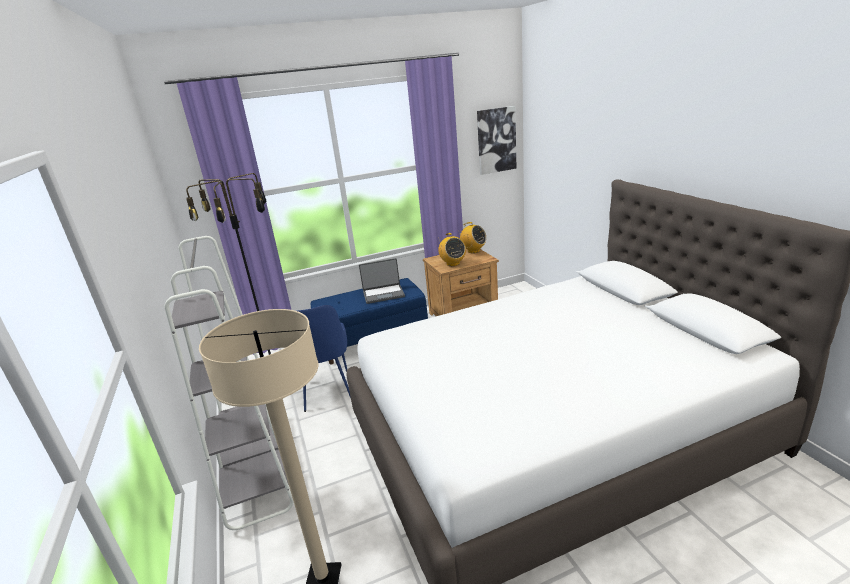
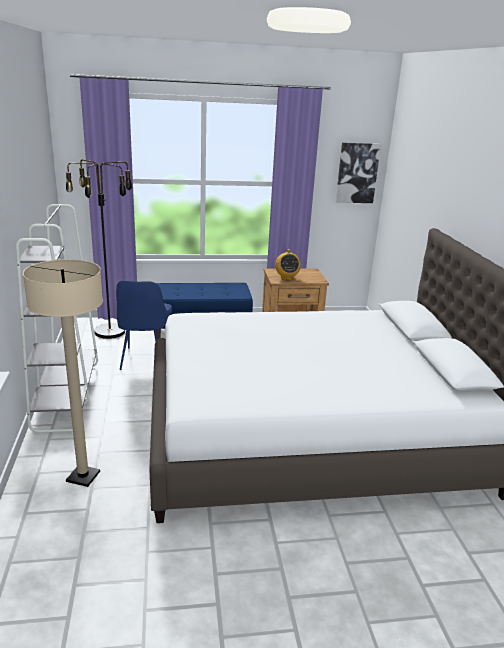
camera: 10 degrees right, 0 degrees up
(383, 294) = (217, 291): laptop -> none
(473, 251) = (312, 271): radio -> none

